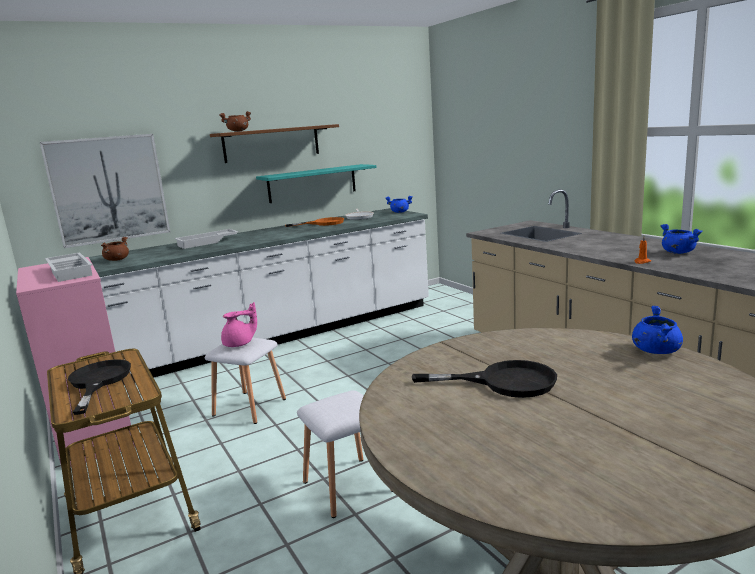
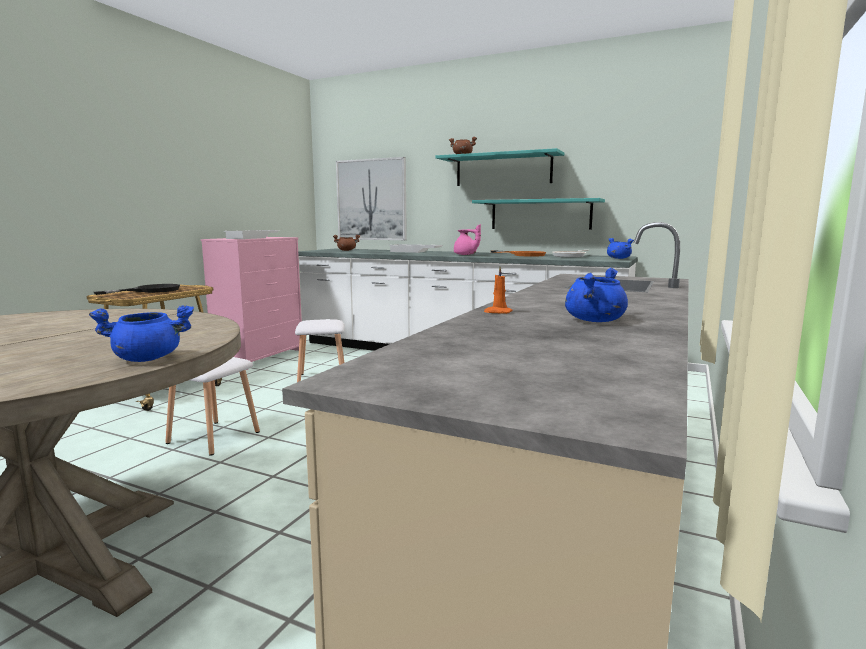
camera: 55 degrees right, 5 degrees down
(239, 344) = (318, 321): pink teapot -> pink teapot (465, 255)
(271, 143) = (503, 170): brown shelf -> turquoise shelf
(503, 382) = (71, 328): black frying pan -> none

